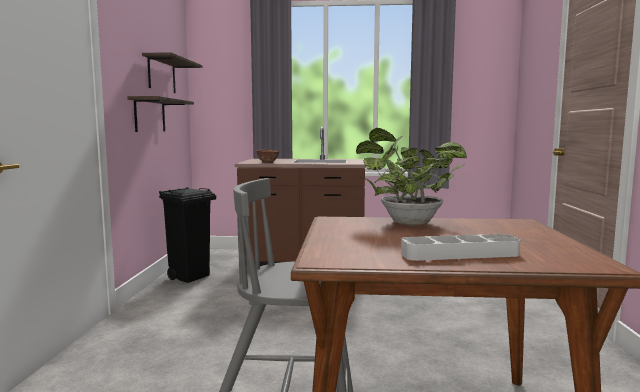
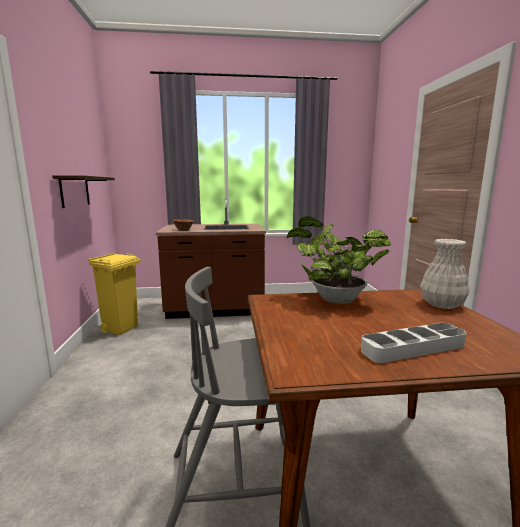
camera: 10 degrees left, 5 degrees up
(161, 75) = (83, 153): shelf -> none
(190, 277) = (121, 328): black trash can -> yellow trash can
(532, 230) = (442, 305): none -> white vase

